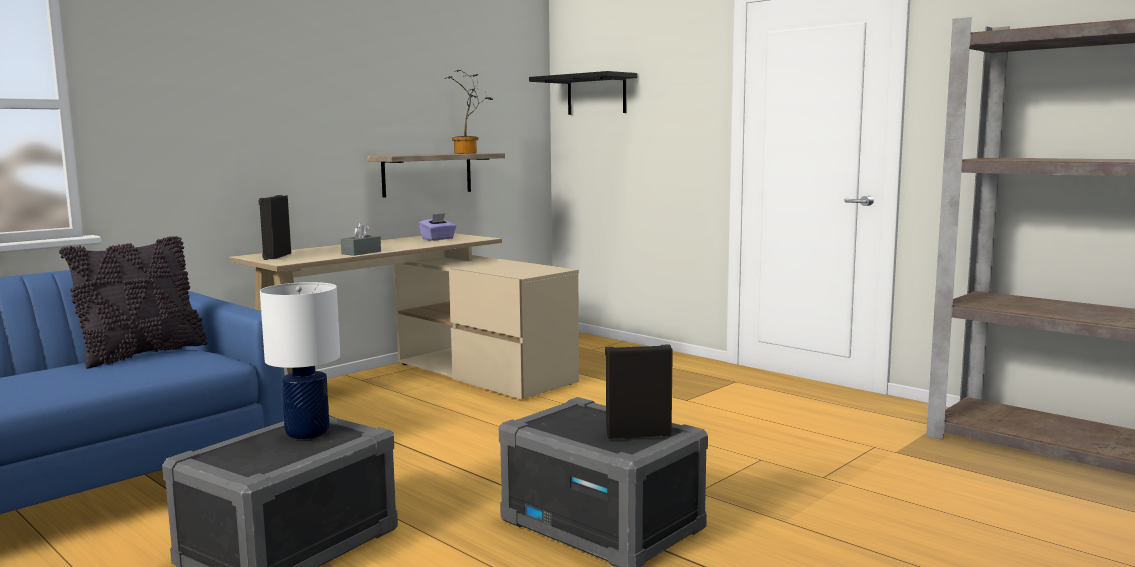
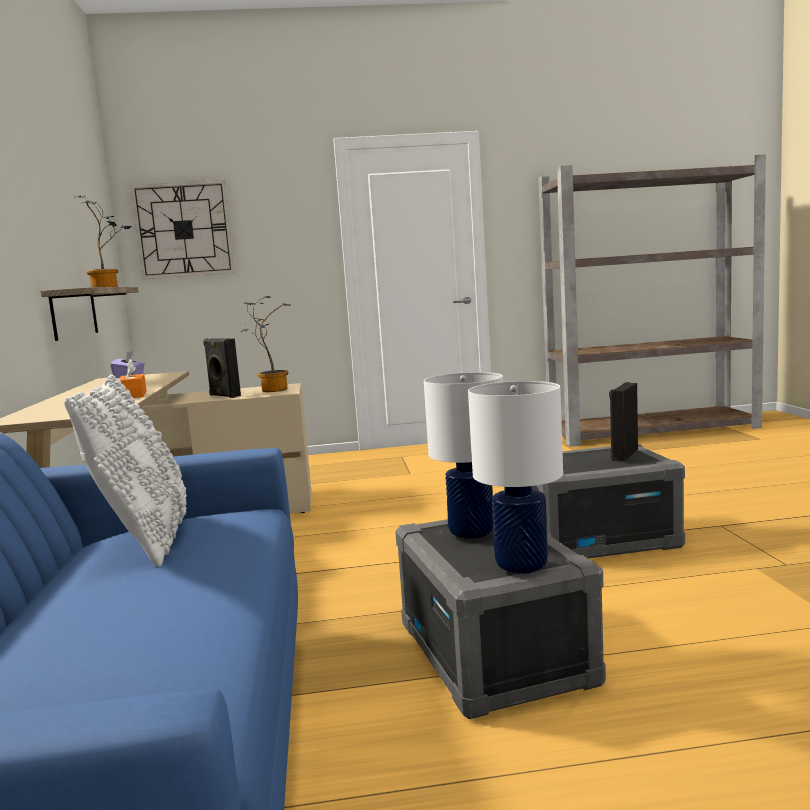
camera: 50 degrees left, 0 degrees up
(142, 354) = (147, 539): black pillow -> white pillow
(228, 465) = (521, 568): none -> white table lamp
(276, 256) = (53, 414): black speaker -> black speaker (224, 396)
(361, 252) = (133, 395): grey tissue box -> orange tissue box
(531, 270) = (271, 390): none -> potted plant
(596, 94) = (183, 230): black shelf -> wall clock

